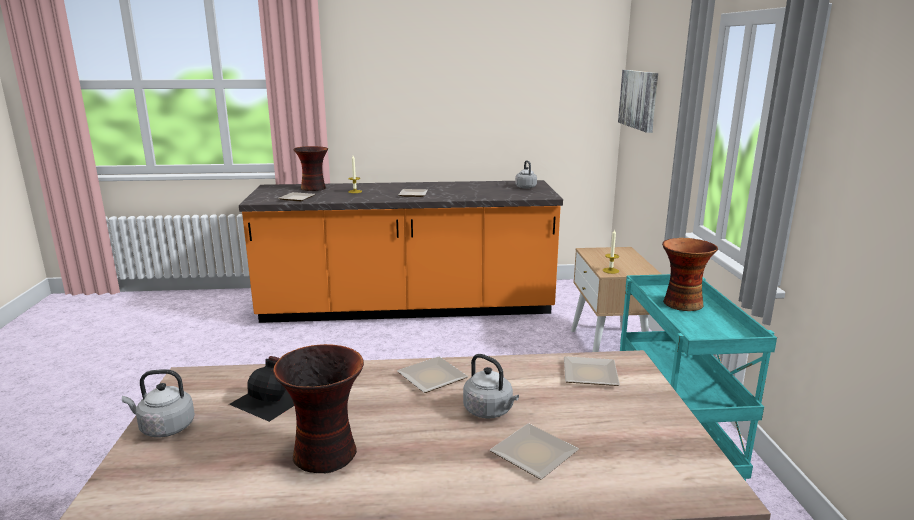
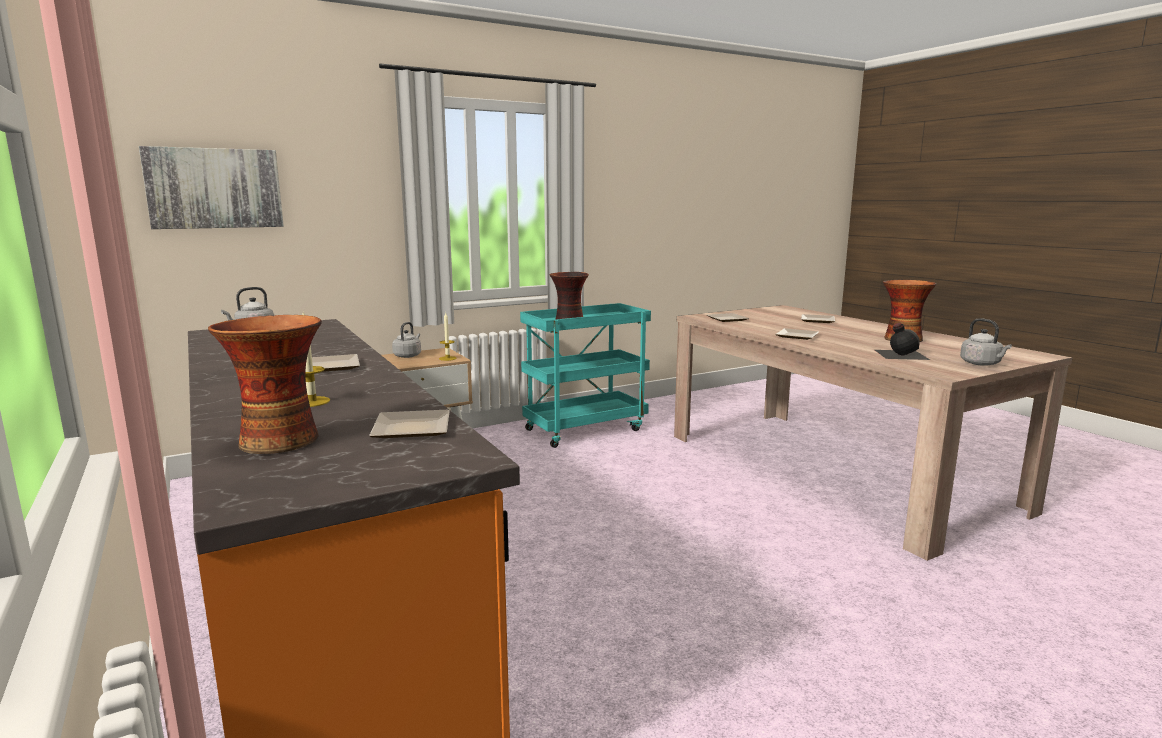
camera: 115 degrees left, 5 degrees down
(490, 411) = (802, 327): grey kettle -> grey kettle (408, 355)

